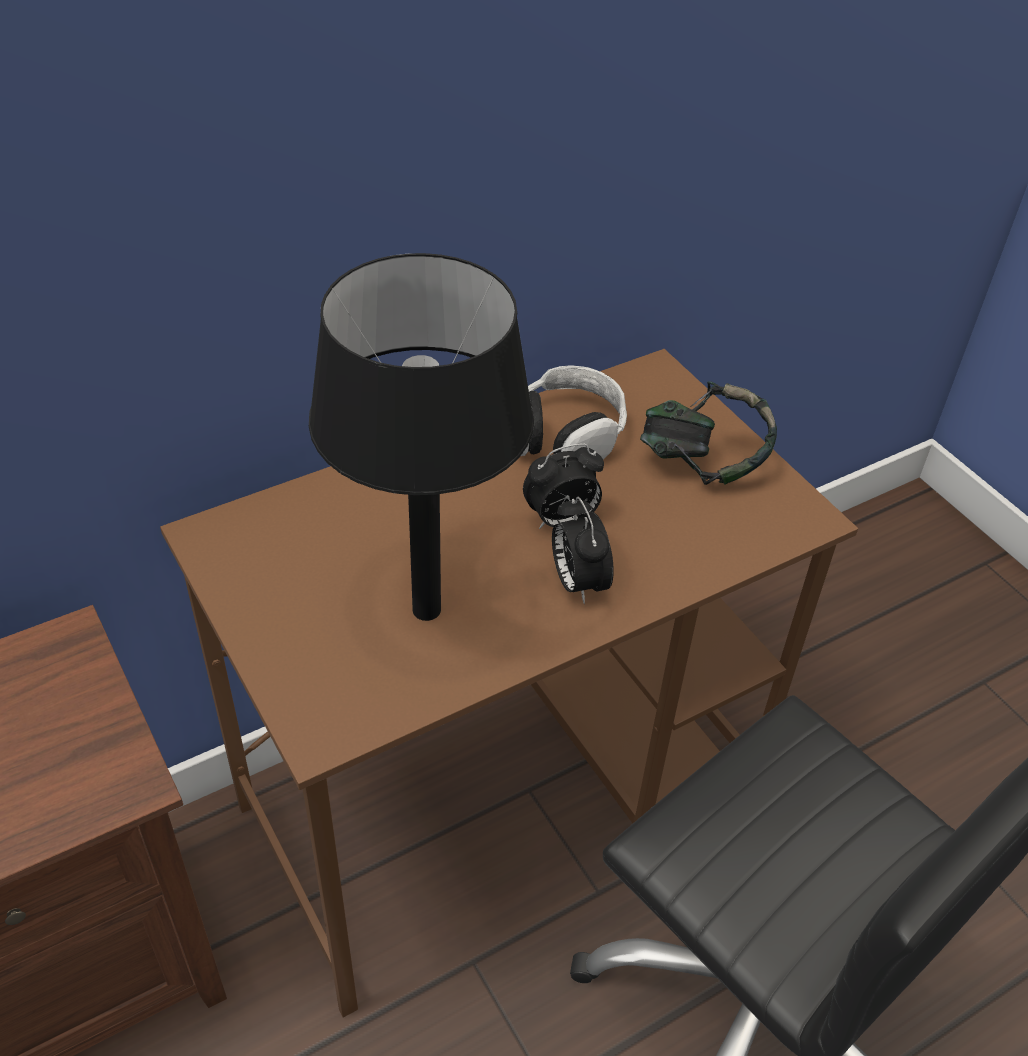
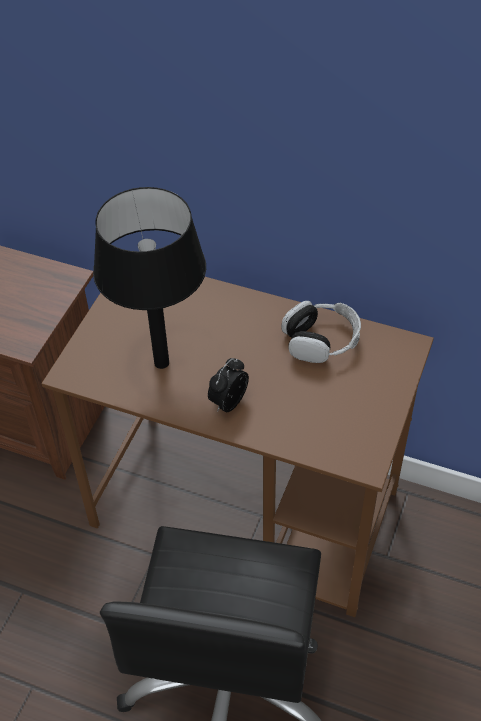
camera: 55 degrees right, 5 degrees up
(561, 521) = (261, 373): alarm clock -> none
(702, 464) = (359, 401): headphones -> none

